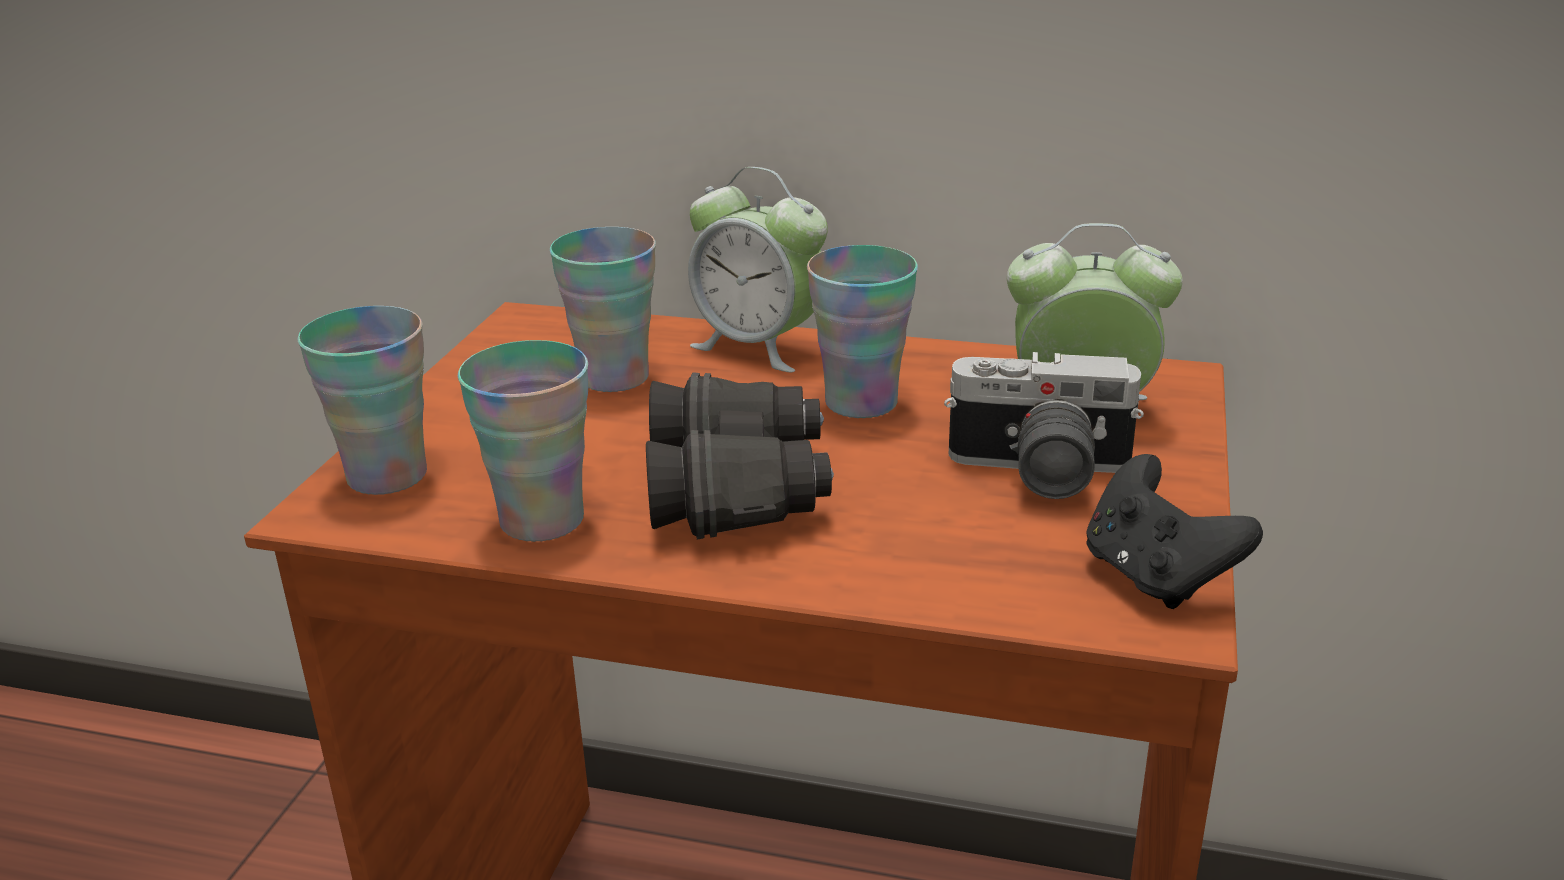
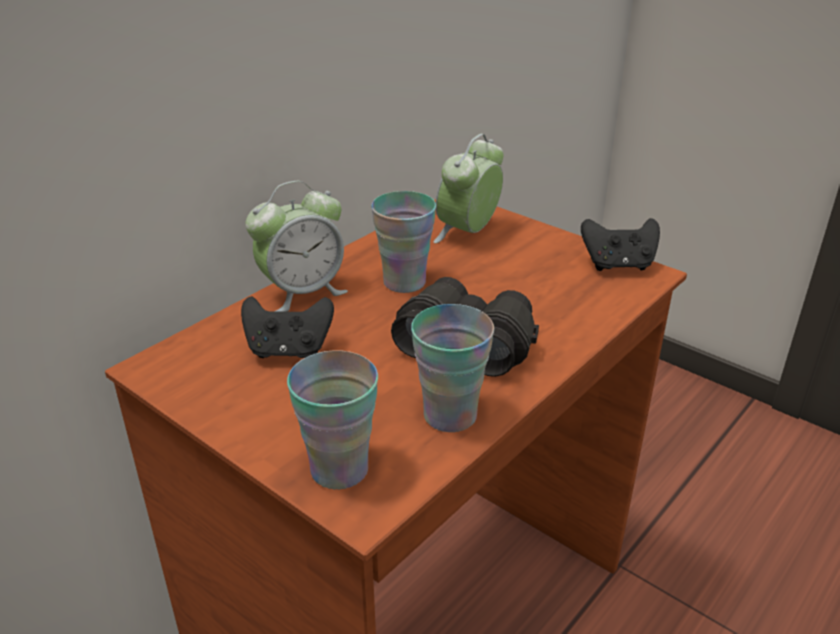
camera: 65 degrees left, 5 degrees up
(614, 378) = (289, 350): cup -> black game controller
(1038, 474) = (517, 261): camera -> none

